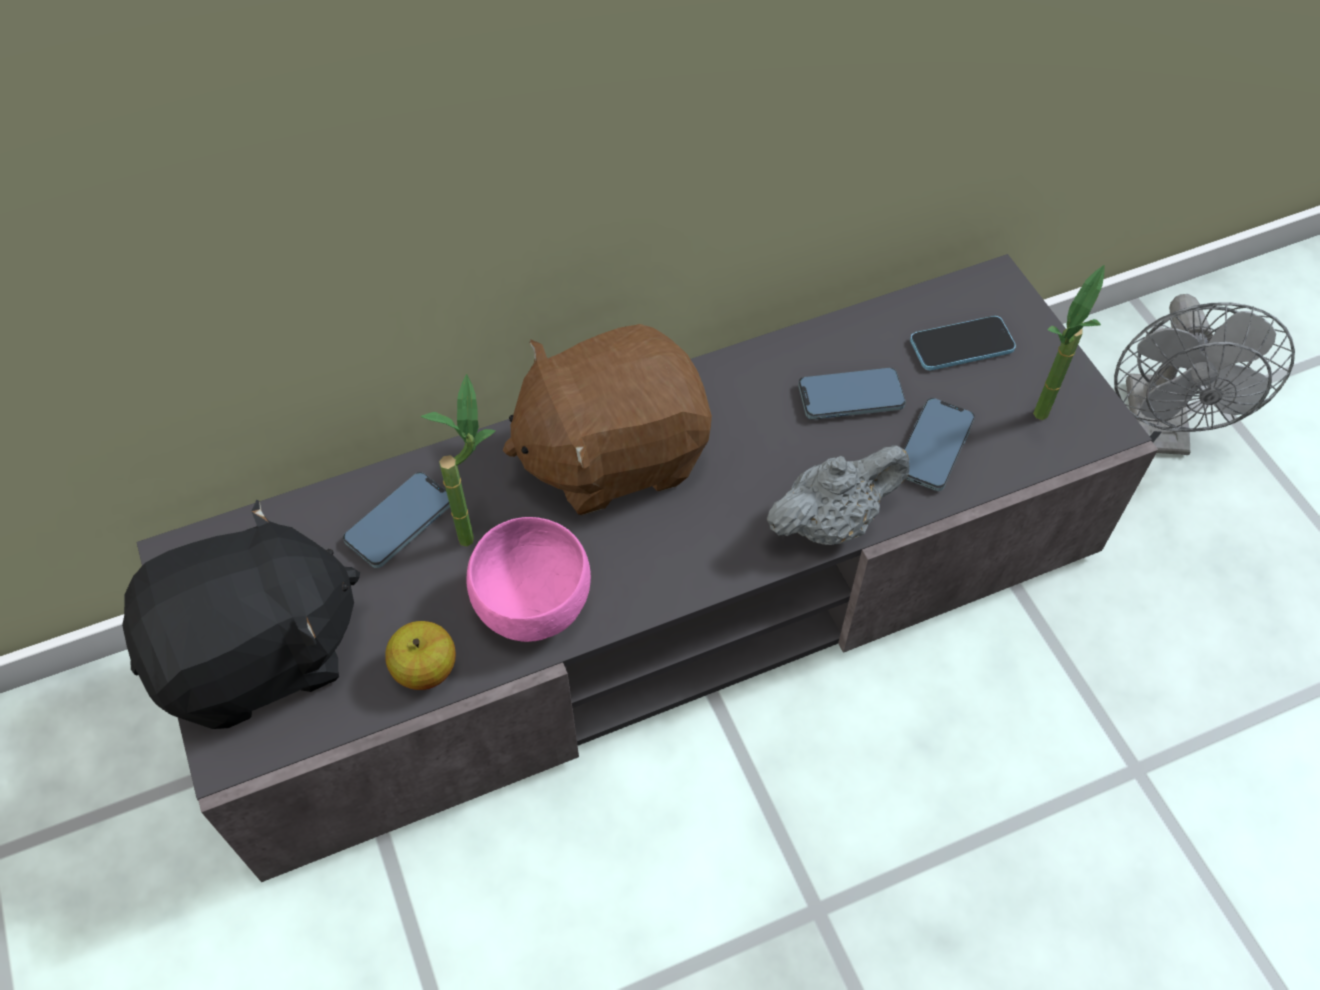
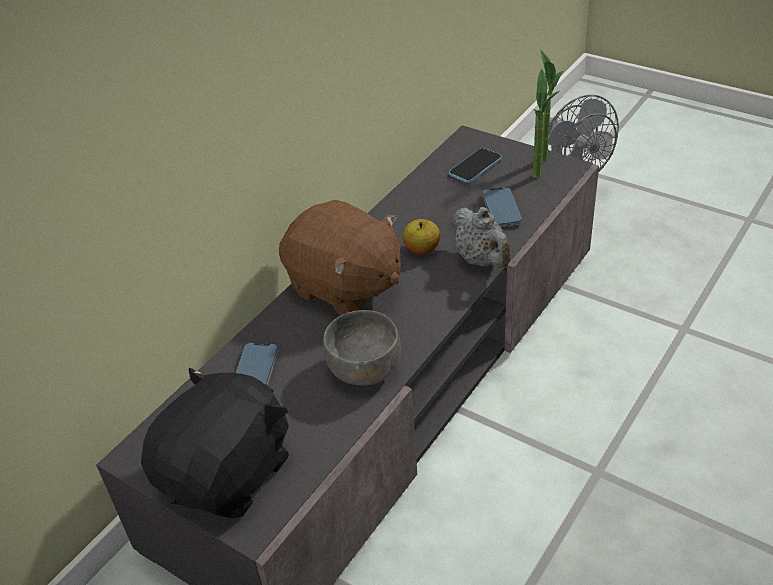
camera: 30 degrees left, 15 degrees down
(425, 669) = (333, 427): apple -> apple (422, 249)
(477, 528) = (302, 353): potted plant -> potted plant (542, 155)
(532, 604) = (364, 369): pink bowl -> grey bowl
(612, 453) = (345, 287): brown plush toy -> brown plush toy turned 90 degrees counterclockwise
(831, 522) = (482, 260): grey teapot -> grey teapot turned 120 degrees clockwise
(850, 397) = (443, 209): phone -> none

